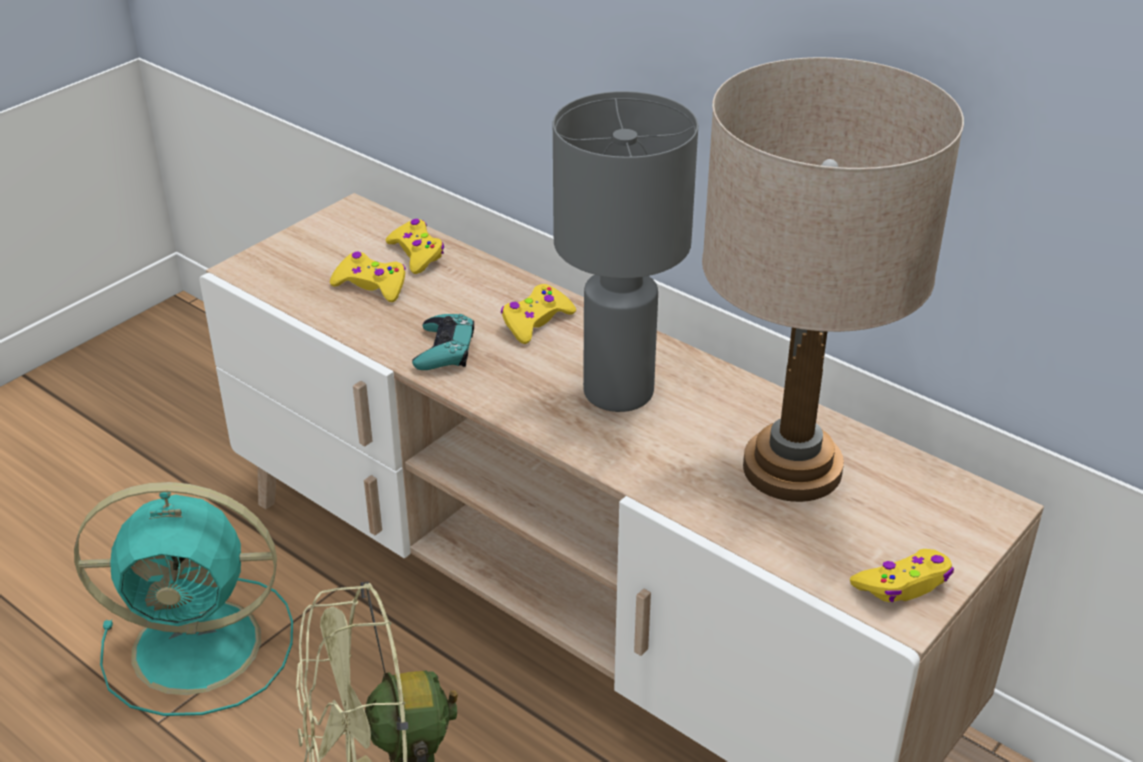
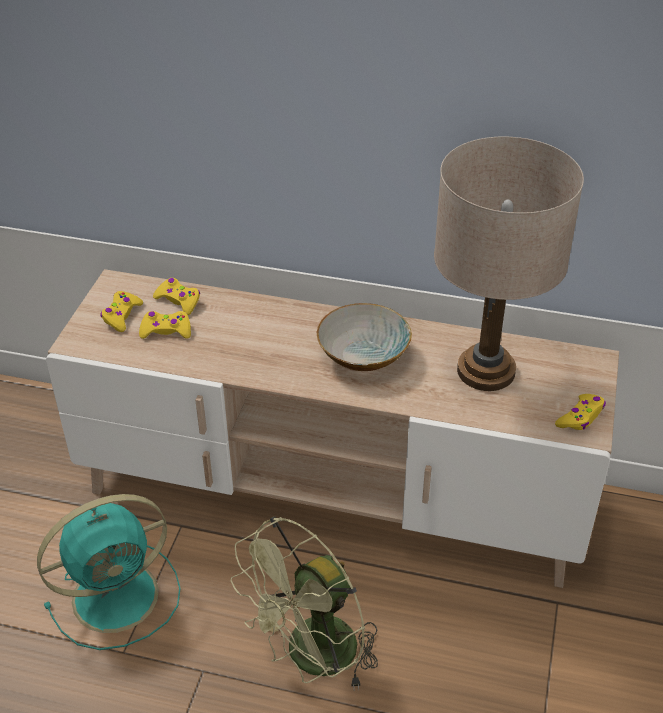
camera: 25 degrees left, 5 degrees up
(444, 350) = (244, 360): turquoise game controller -> none
(535, 322) = (284, 325): yellow game controller -> yellow game controller (121, 316)
(617, 393) = (363, 356): grey table lamp -> bowl

